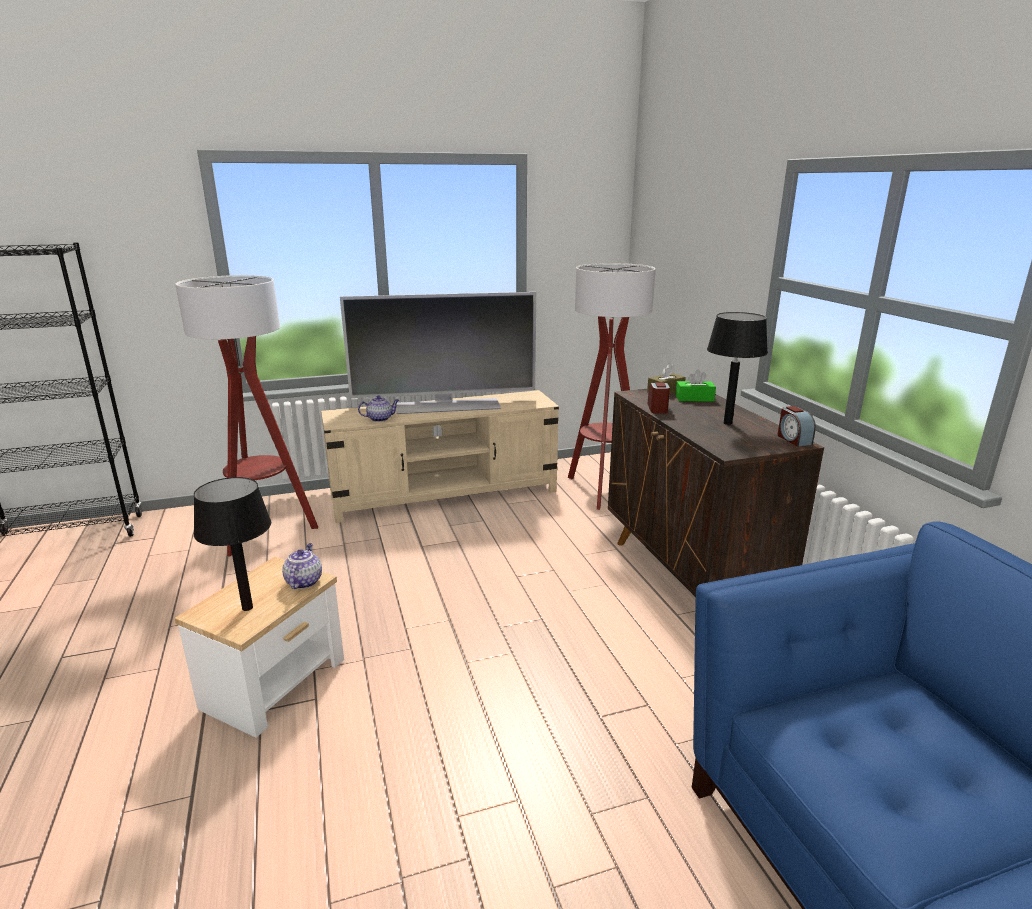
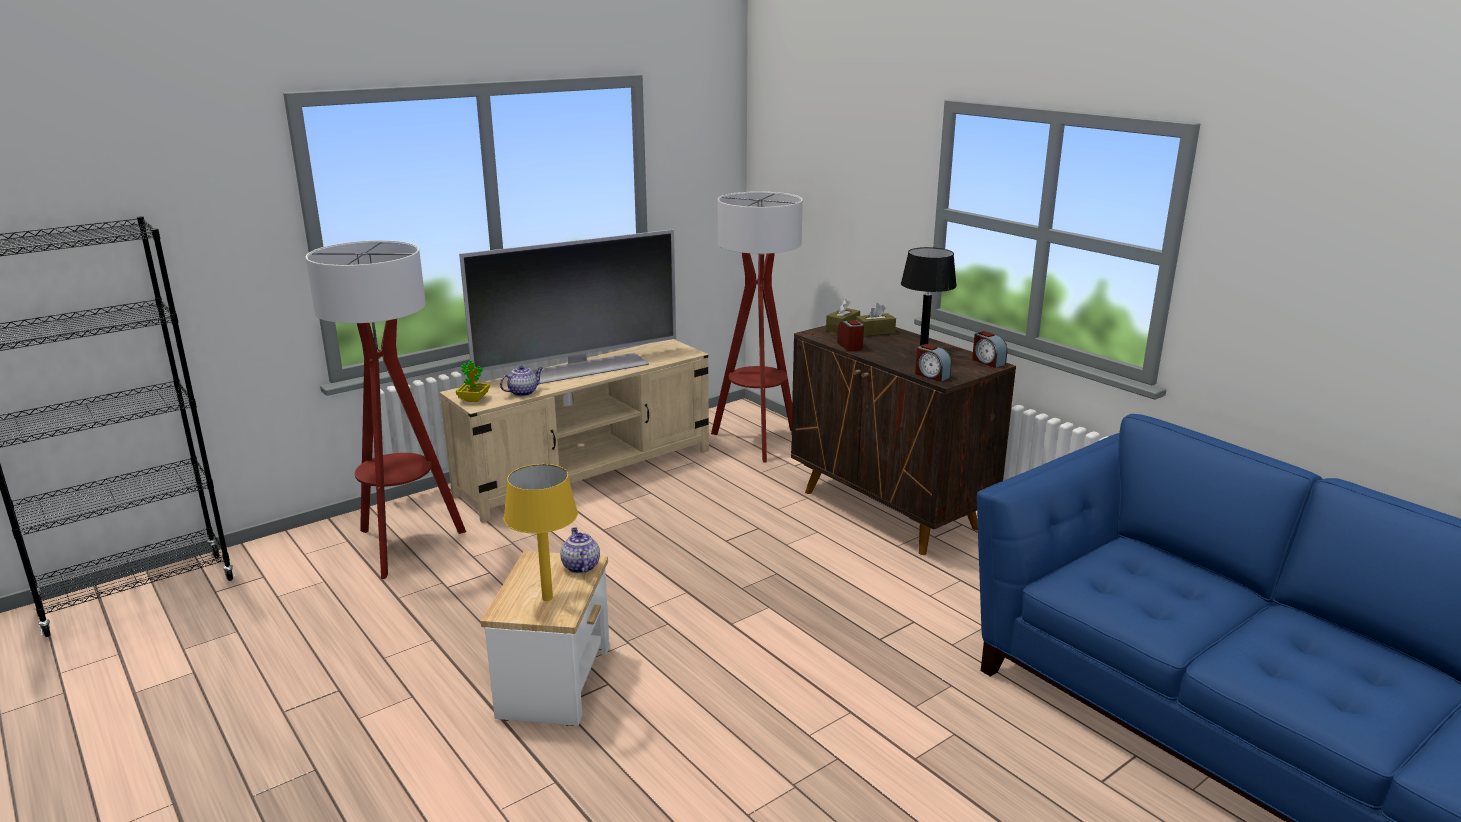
camera: 20 degrees left, 0 degrees up
(247, 608) = (547, 598): black table lamp -> yellow table lamp
(338, 419) = (473, 399): none -> potted plant
(694, 398) = (875, 332): green tissue box -> brown tissue box
(718, 445) = (931, 375): none -> alarm clock

